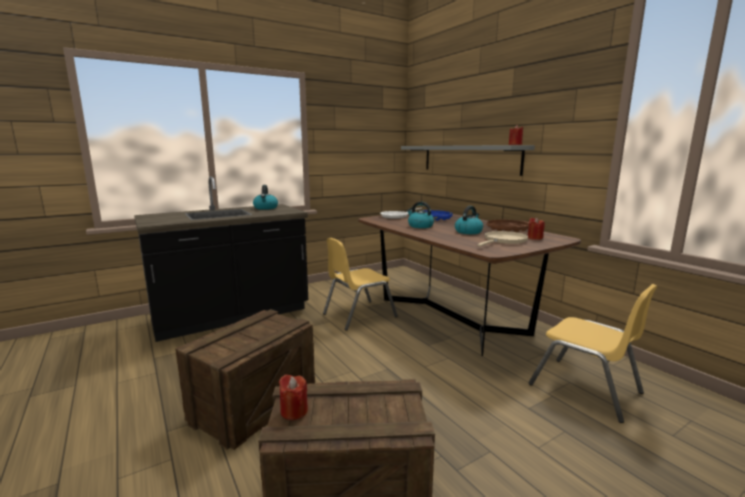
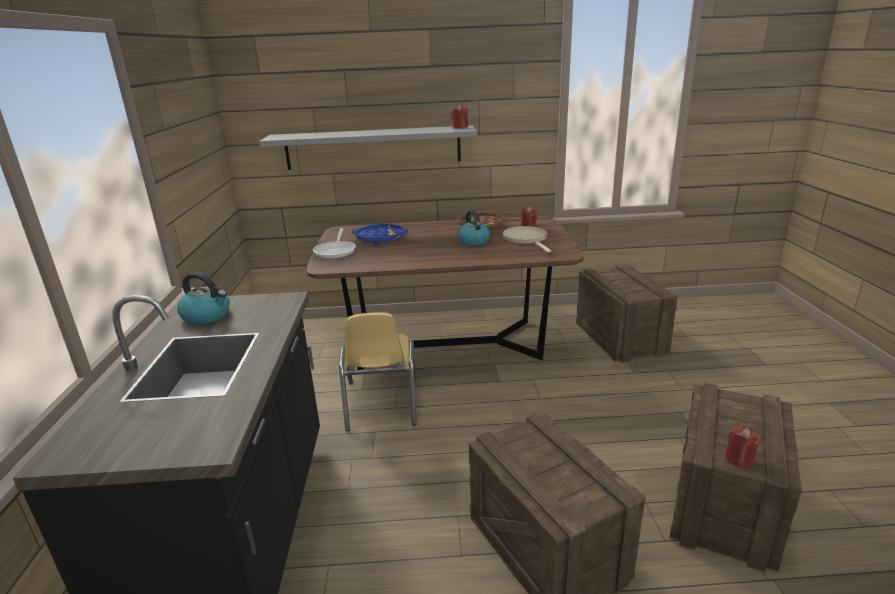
camera: 60 degrees left, 10 degrees up
(420, 226) = (414, 253): kettle -> none
(585, 389) = (620, 338): yellow chair -> crate

